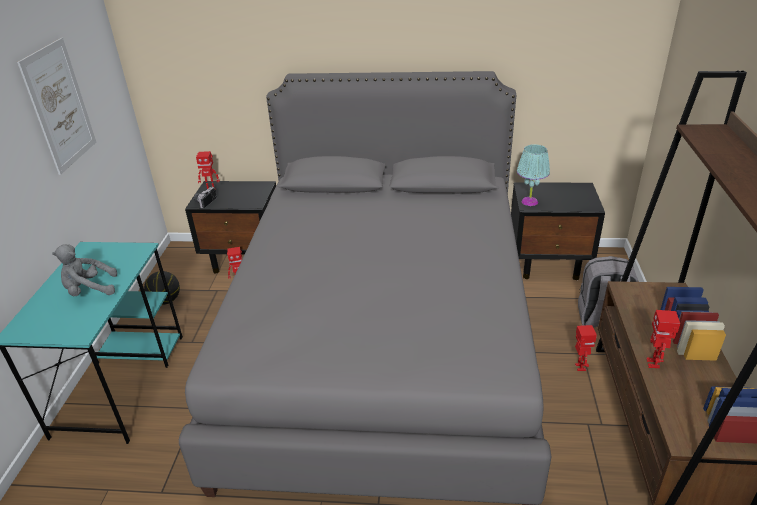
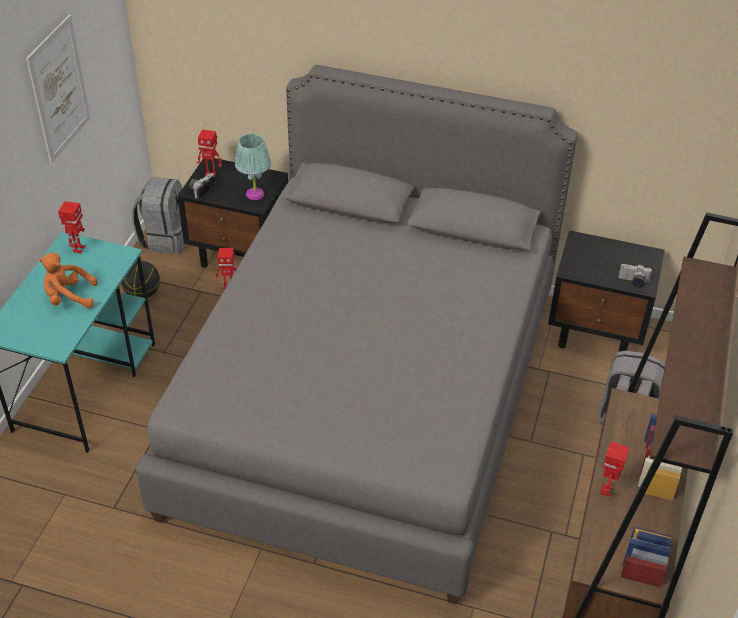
camera: 10 degrees right, 10 degrees up
(89, 290) = (68, 297): grey plush toy -> orange plush toy
(179, 258) = (165, 238): none -> grey backpack
(529, 201) = (574, 264): turquoise table lamp -> turquoise table lamp (255, 194)
(579, 367) = (572, 469): toy robot -> toy robot (78, 249)
(581, 205) = (633, 281): none -> camera

